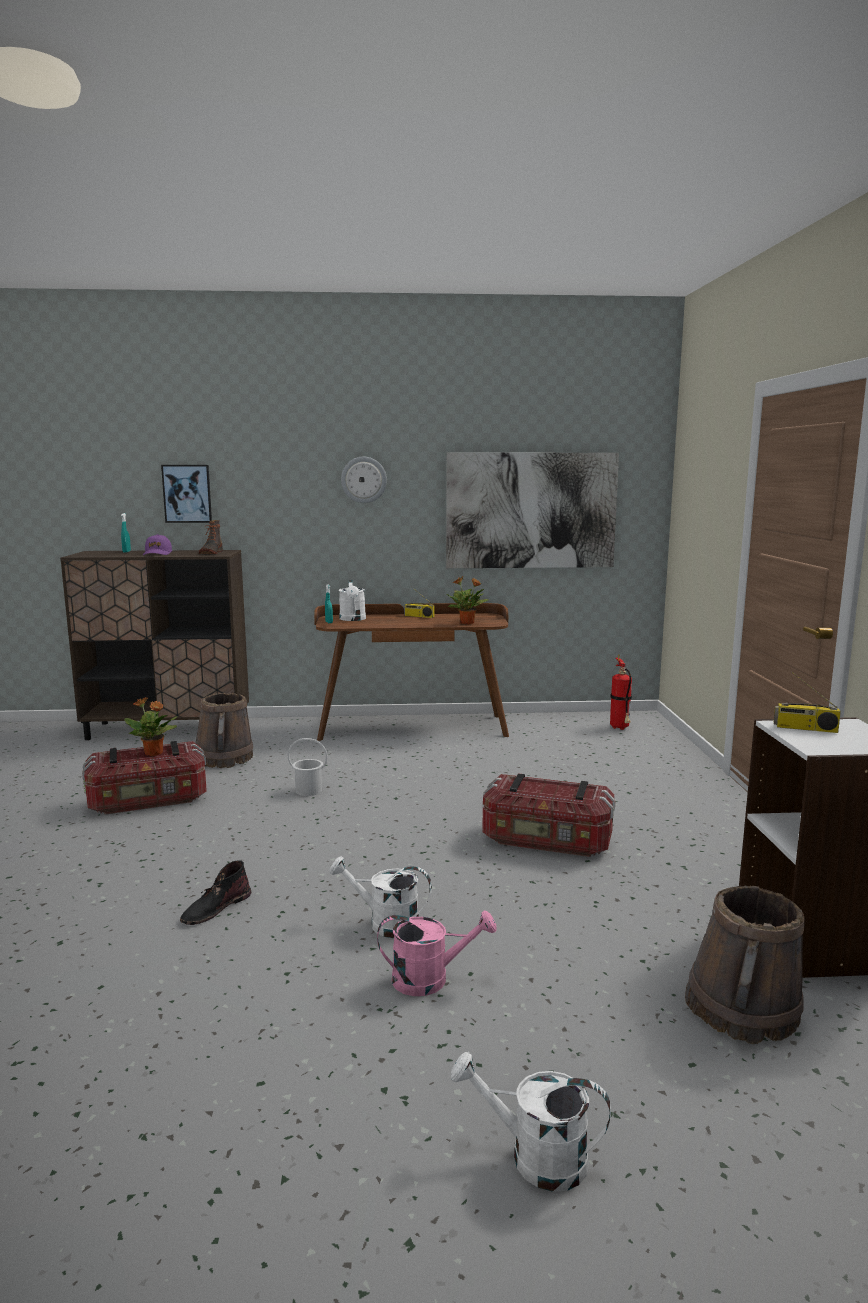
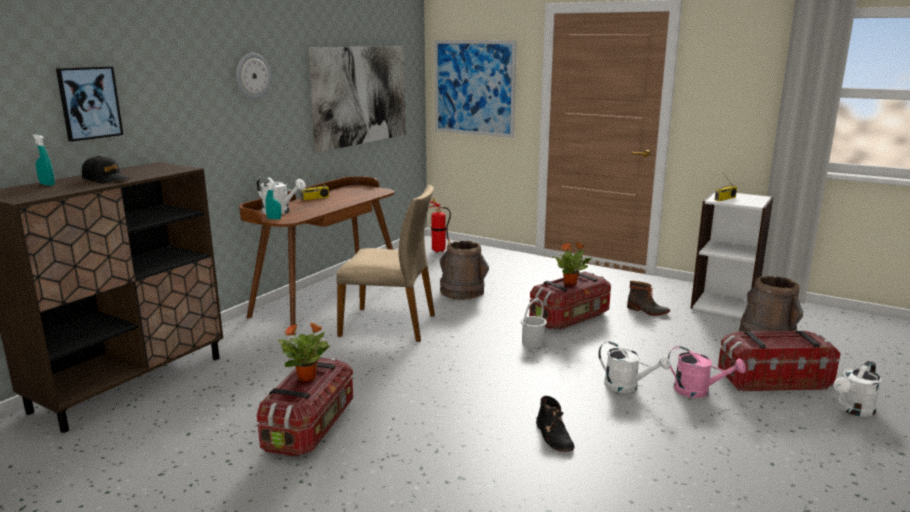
camera: 55 degrees left, 5 degrees up
(157, 553) = (106, 179): purple cap -> black cap
(211, 553) = (158, 169): boot -> boot (647, 311)
(224, 758) = (264, 374): brown bucket -> brown bucket (462, 292)
(308, 790) = (393, 359): white bucket -> white bucket (532, 342)
(383, 766) = (389, 325): none -> beige chair
(385, 923) = (627, 387): white watering can -> white watering can turned 105 degrees counterclockwise
(430, 979) = (698, 391): pink watering can -> pink watering can turned 90 degrees clockwise
(467, 623) = (368, 194): potted plant -> potted plant (570, 283)
(555, 1042) = (772, 380): none -> storage box
(698, 511) = (474, 88): none -> picture

